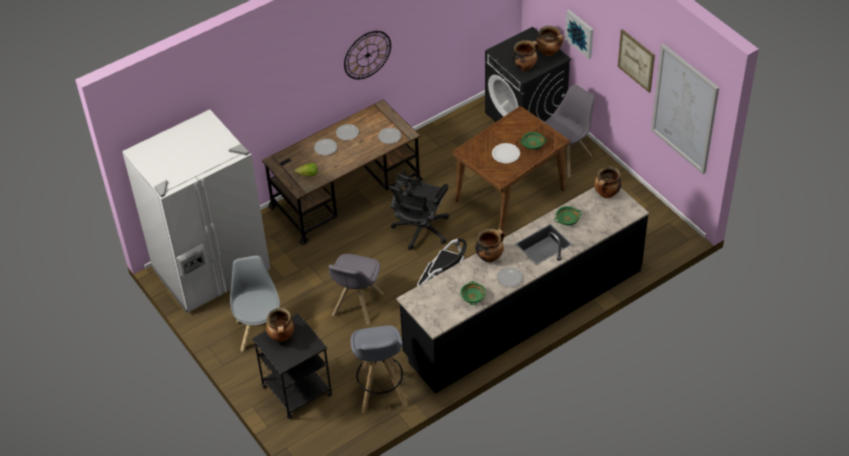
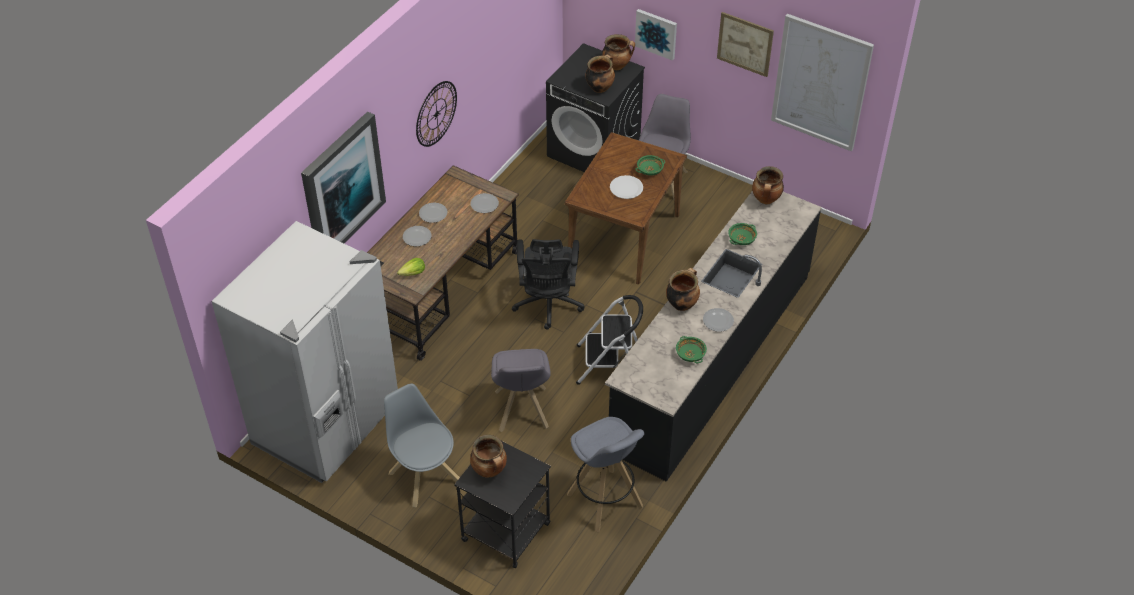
camera: 25 degrees left, 0 degrees up
(261, 92) = (342, 186): none -> picture

